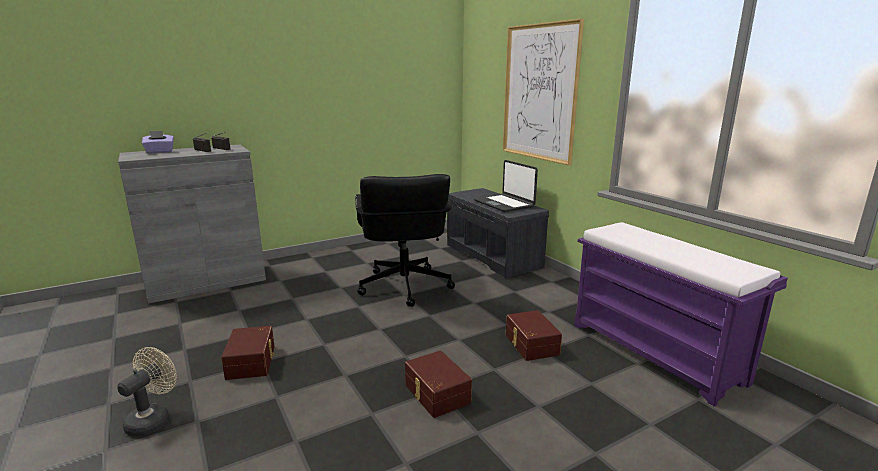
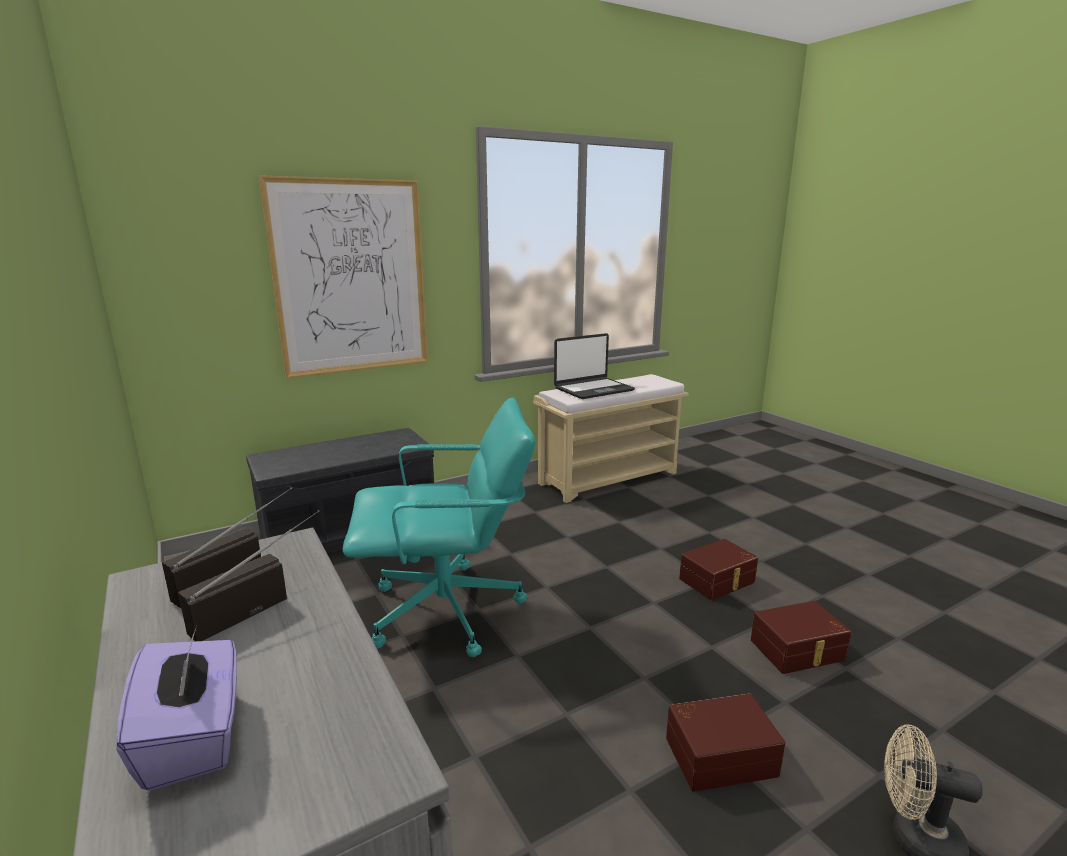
camera: 90 degrees left, 0 degrees up
(404, 287) = (447, 611): black office chair -> turquoise office chair
(504, 204) = (367, 445): laptop -> laptop (593, 389)
(530, 345) = (609, 527): brown storage box -> brown storage box (798, 651)
(656, 352) = (609, 478): purple bench -> beige bench

